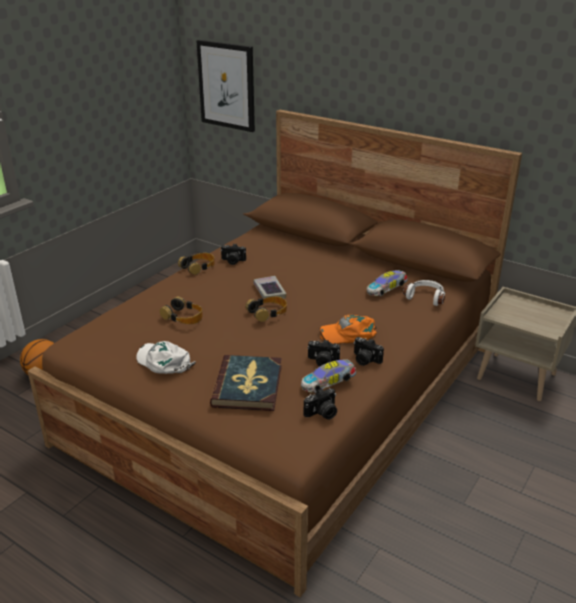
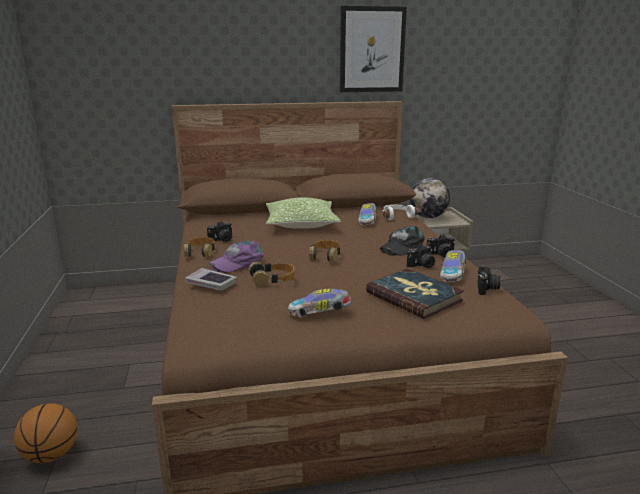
camera: 45 degrees left, 10 degrees down
(164, 361) = (320, 313): white cap -> toy car
(199, 289) = (238, 263): none -> purple cap
(227, 85) = (97, 92): picture -> picture (372, 50)
(269, 291) = (296, 245): book -> book (211, 283)
(322, 269) = (301, 224): none -> pillow
(349, 334) = (401, 247): orange cap -> black cap
(525, 309) = (428, 217): none -> globe

